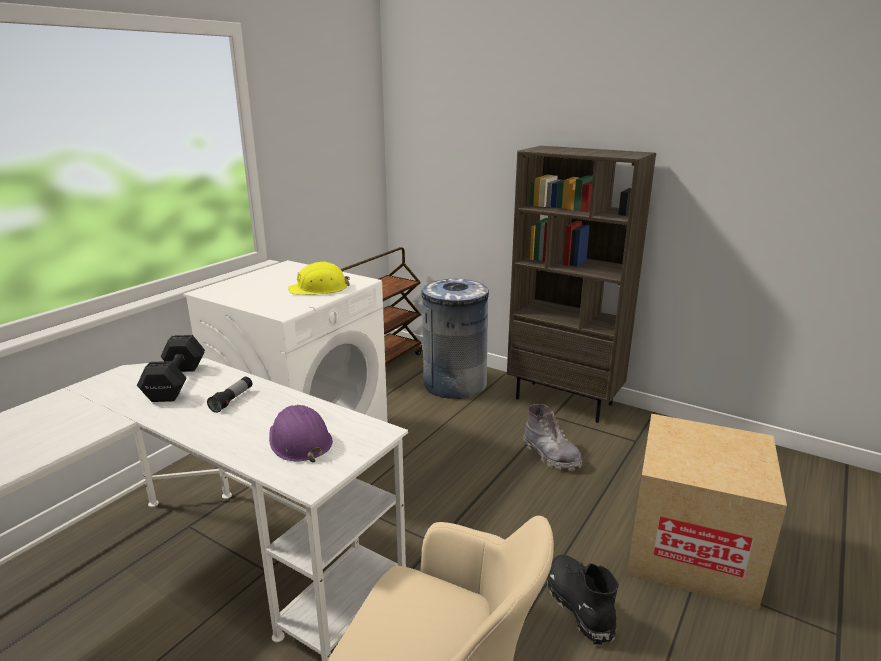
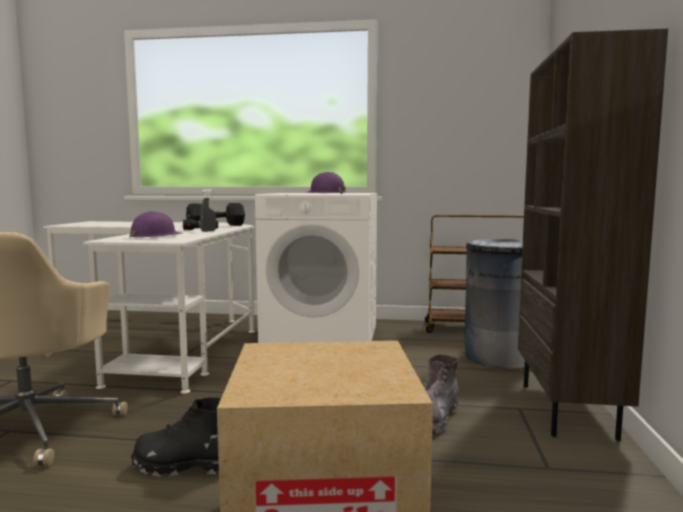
camera: 65 degrees right, 15 degrees down
(263, 397) = (208, 231): none -> grey spray bottle
(319, 289) = (325, 193): yellow hard hat -> purple hard hat
(579, 605) = (187, 465): black boot -> black boot turned 135 degrees counterclockwise

